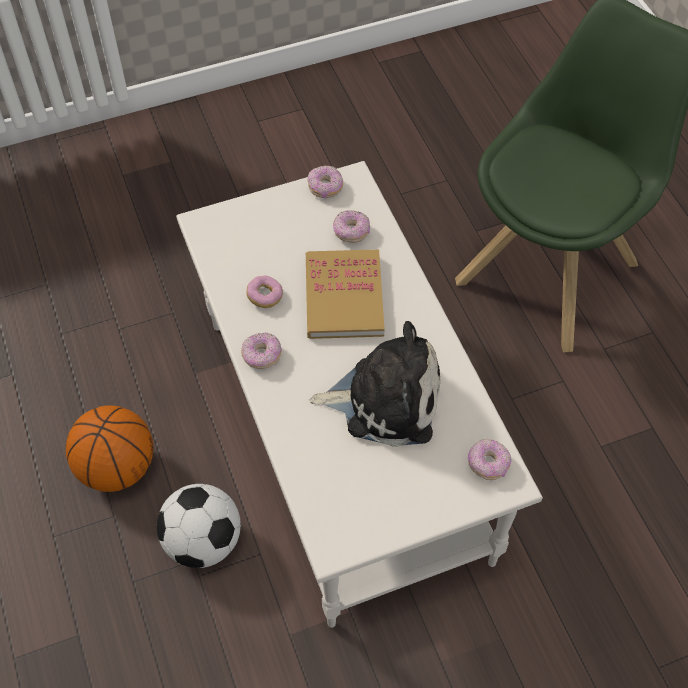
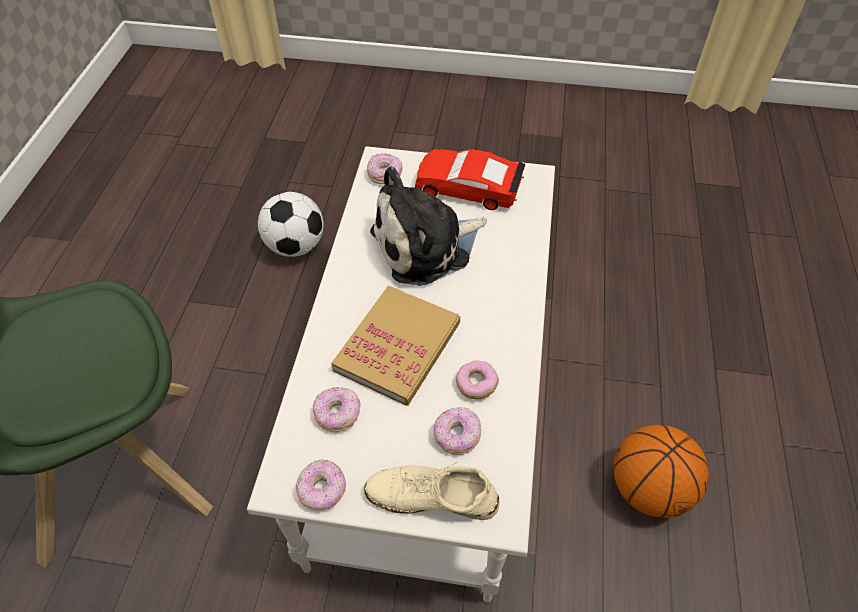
camera: 150 degrees left, 5 degrees down
(203, 542) = (590, 387): football -> football (295, 246)
(253, 214) = (431, 497): none -> beige shoe
(262, 356) = (512, 327): donut -> donut (456, 435)
(385, 399) = (426, 246): plush toy -> plush toy turned 60 degrees counterclockwise
(391, 492) = (468, 188): none -> red toy car

